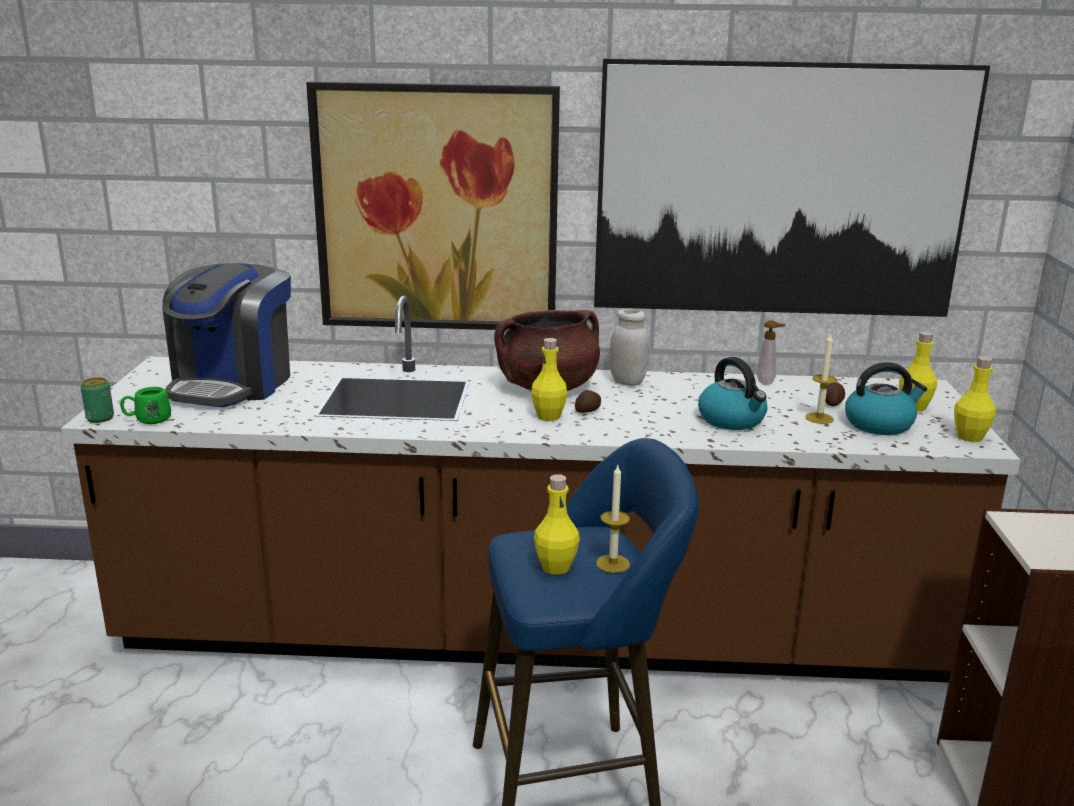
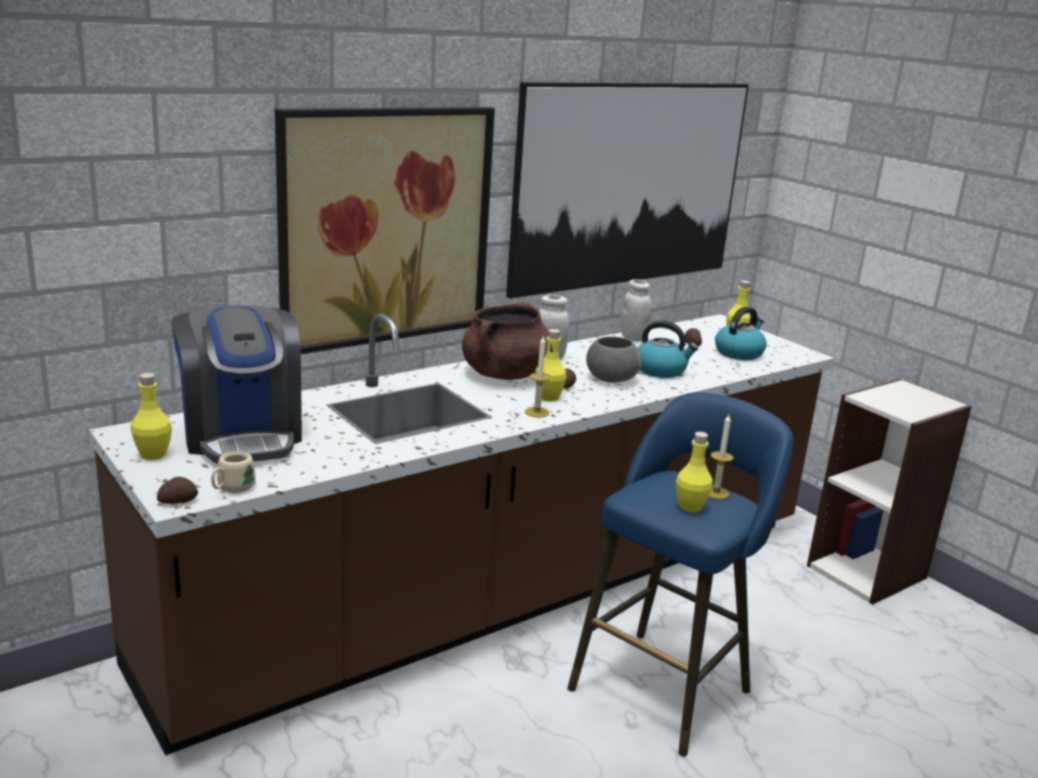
camera: 40 degrees left, 0 degrees up
(100, 418) = (177, 501): can -> potato
(147, 420) = (231, 489): green mug -> beige mug
(652, 415) = (610, 379): none -> grey bowl
(767, 382) = (633, 338): soap dispenser -> white jar
(819, 418) = (703, 357): candle -> candle (537, 412)
(969, 437) = (792, 350): yellow bottle -> yellow bottle (153, 454)

